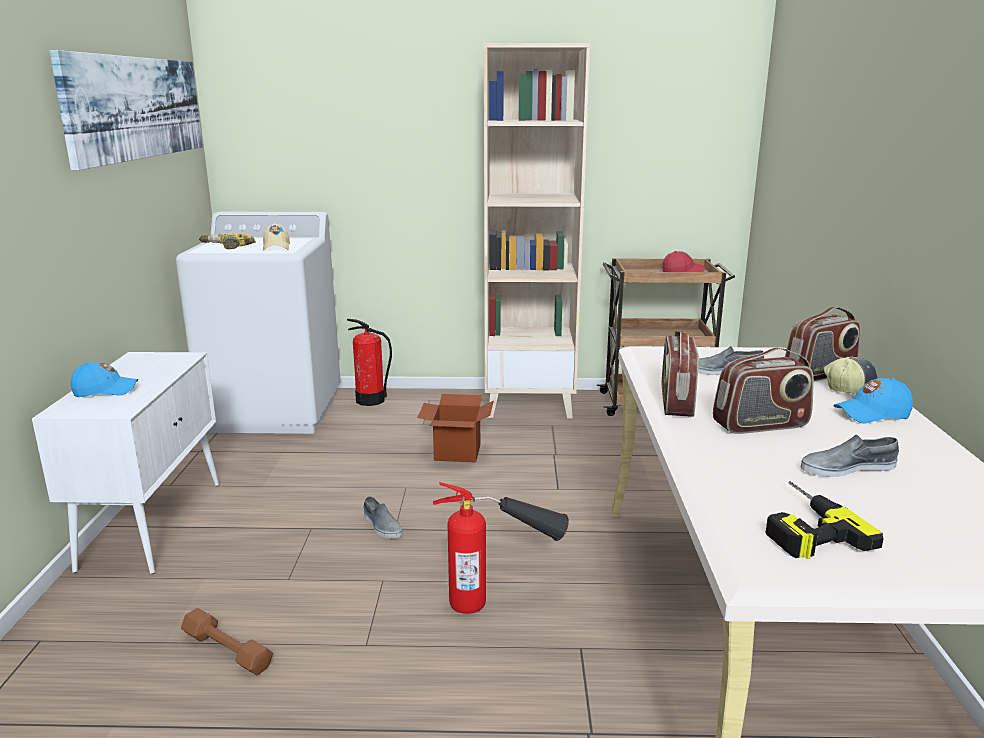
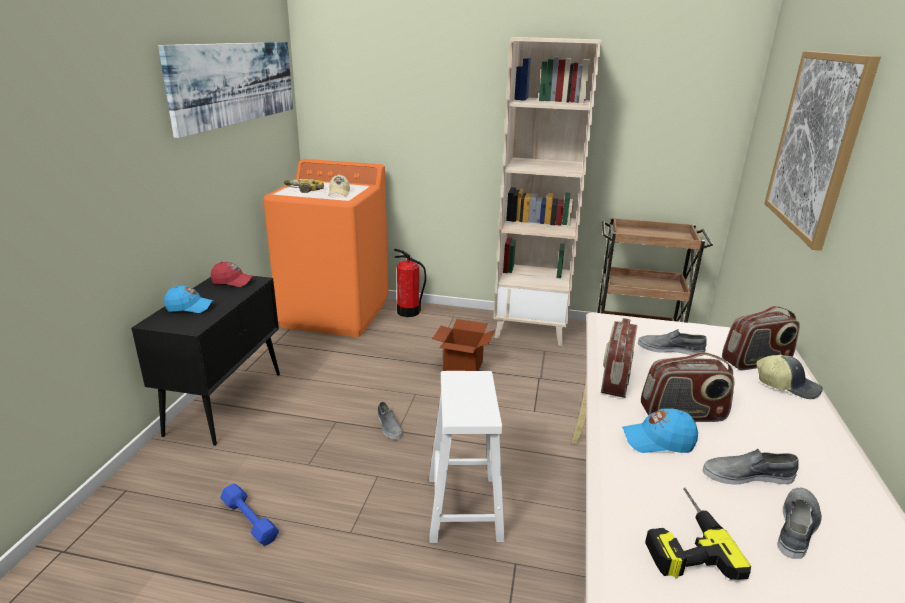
camera: 10 degrees right, 5 degrees up
(153, 523) = (226, 402): white cabinet -> black cabinet
(227, 650) = (250, 520): brown dumbbell -> blue dumbbell
(275, 410) = (336, 314): white washing machine -> orange washing machine
(501, 598) = (463, 506): fire extinguisher -> white stool
(682, 272) = (669, 235): red cap -> red cap (232, 282)
(842, 139) = (816, 144): none -> picture
(872, 414) = (790, 414): blue cap -> blue cap (658, 441)
(912, 503) = (797, 526): none -> grey shoe

